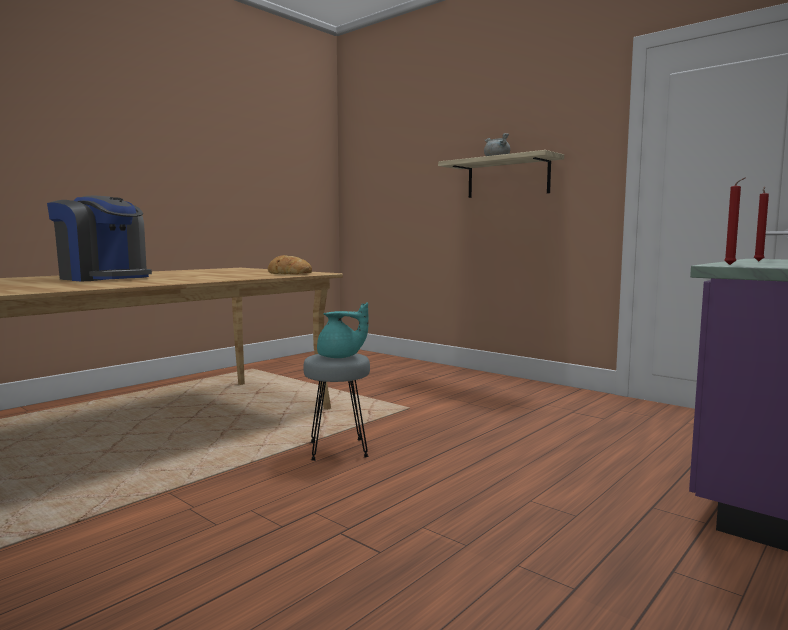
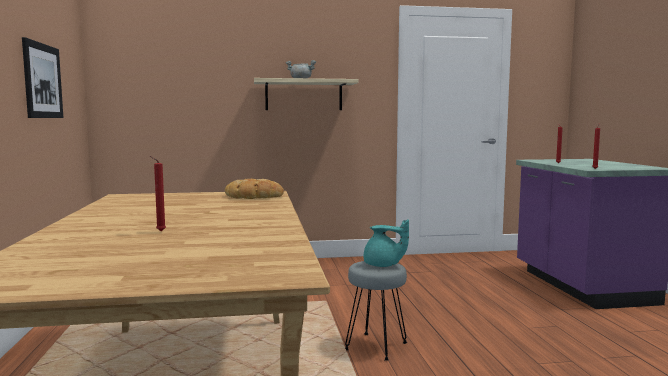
camera: 50 degrees left, 0 degrees up
(104, 278) = (159, 231): coffee machine -> red candle
(256, 179) = (42, 81): none -> picture
(340, 357) = (383, 265): turquoise teapot -> turquoise teapot turned 60 degrees clockwise

